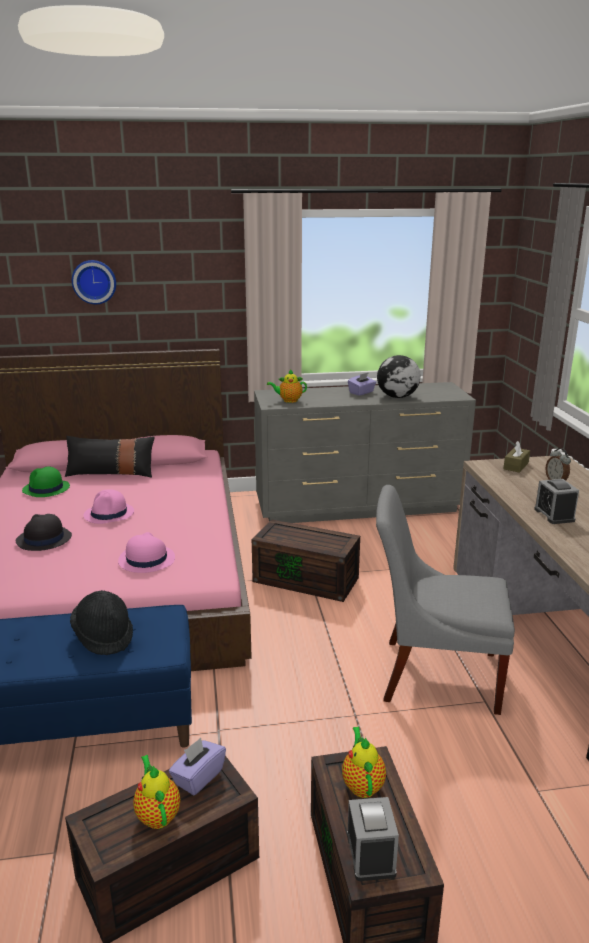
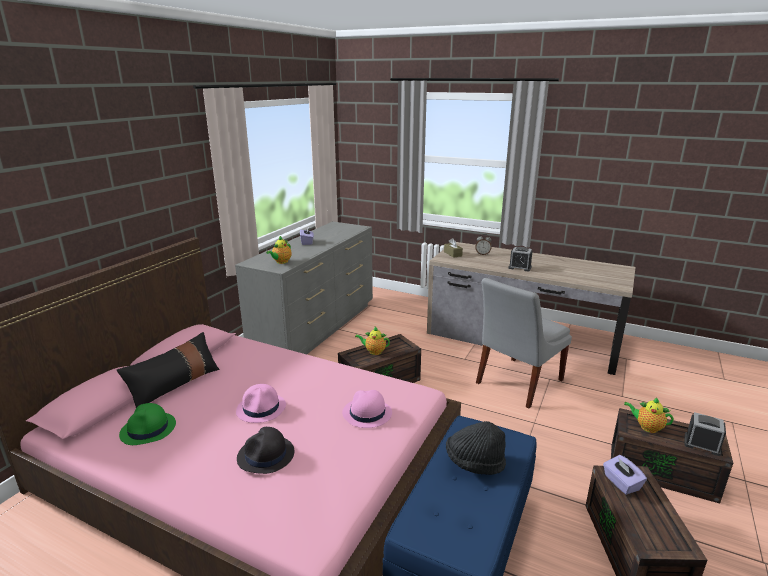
camera: 55 degrees left, 0 degrees up
(94, 281) = (75, 194): wall clock -> none
(157, 814) = (651, 511): teapot -> teapot (374, 351)
(397, 397) = (333, 238): globe -> none

